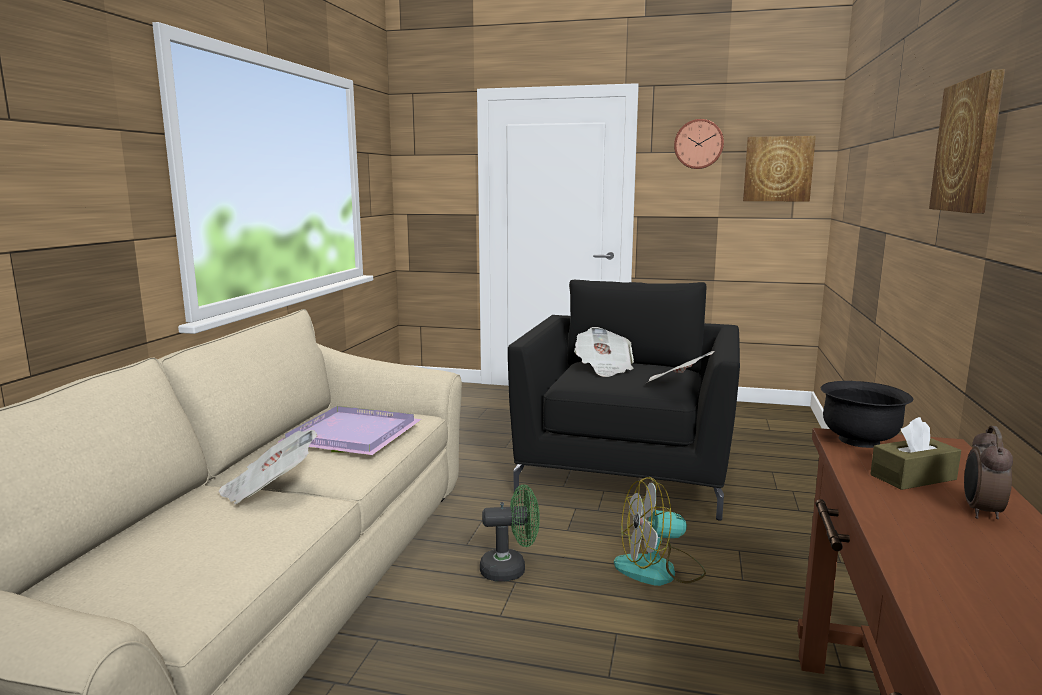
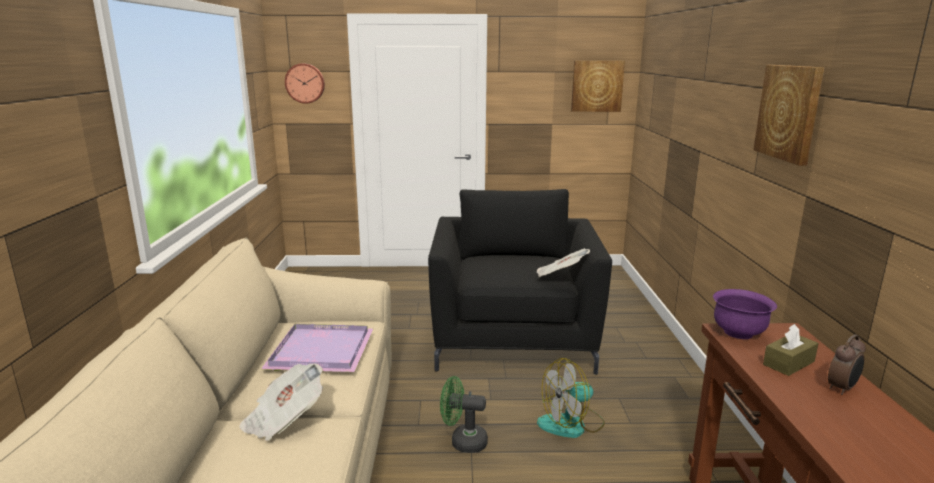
camera: 15 degrees left, 5 degrees up
(510, 569) = (463, 441): green fan -> green fan turned 150 degrees counterclockwise
(604, 368) = (496, 263): newspaper -> none
(698, 144) = (536, 65): wall clock -> wall clock (305, 83)
(860, 441) = (739, 333): black bowl -> purple bowl
(980, 511) = (842, 388): alarm clock -> alarm clock turned 135 degrees counterclockwise

